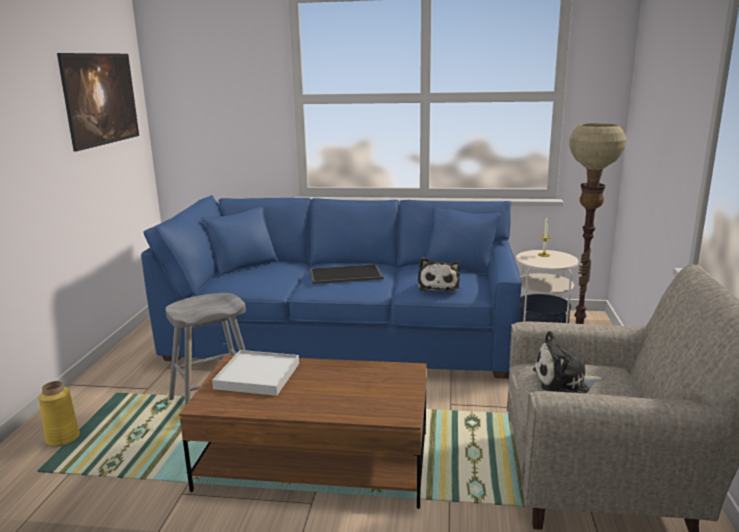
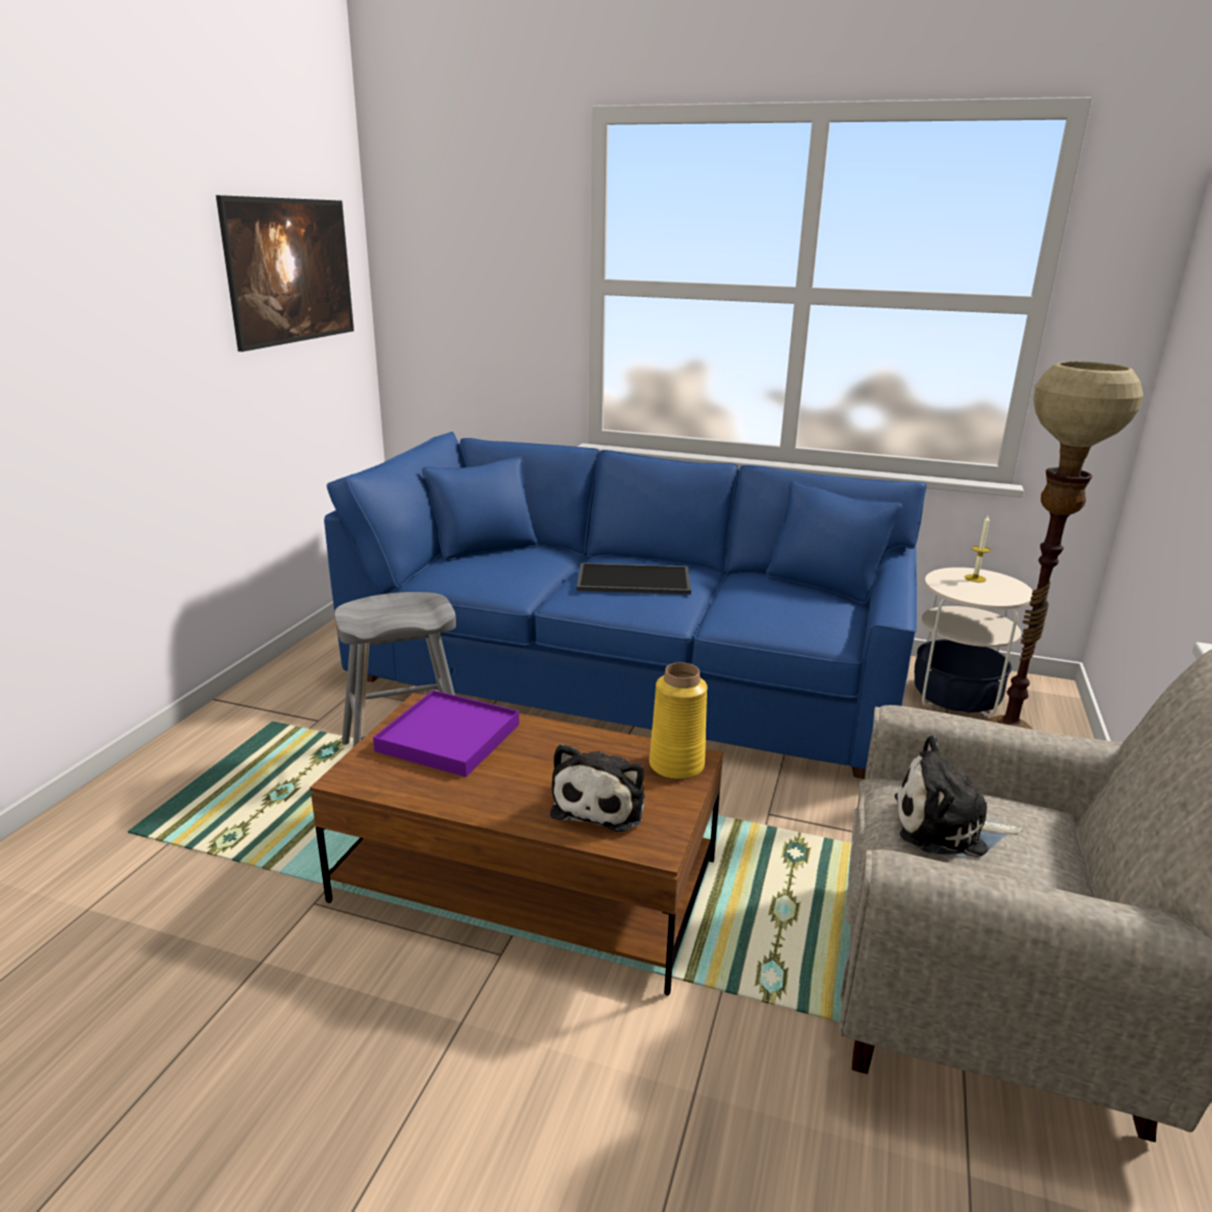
camera: 10 degrees right, 5 degrees up
(62, 438) = (178, 784): yellow vase -> yellow vase (676, 765)
(258, 376) = (449, 737): white tray -> purple tray
(438, 286) = (777, 616): plush toy -> plush toy (601, 803)

